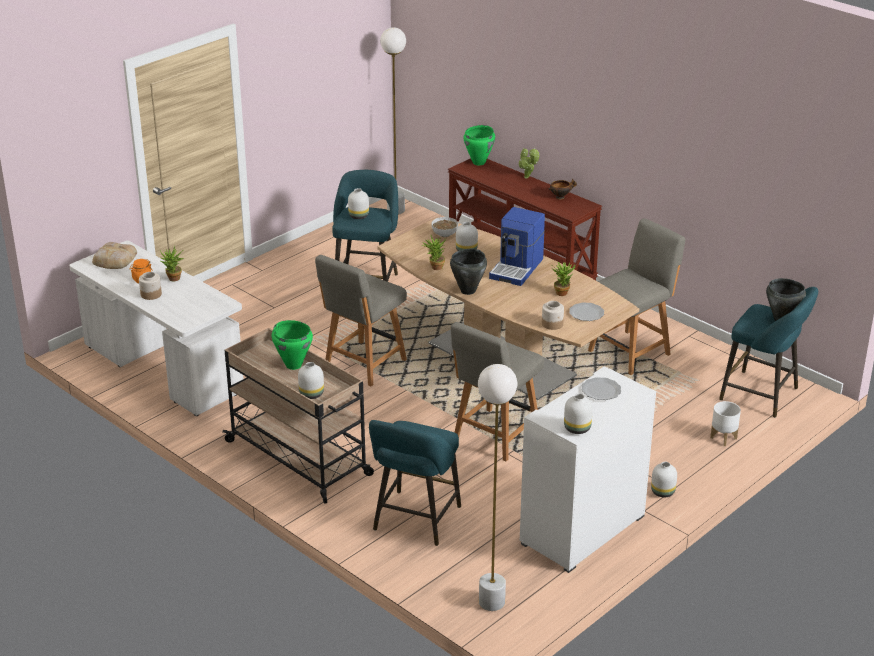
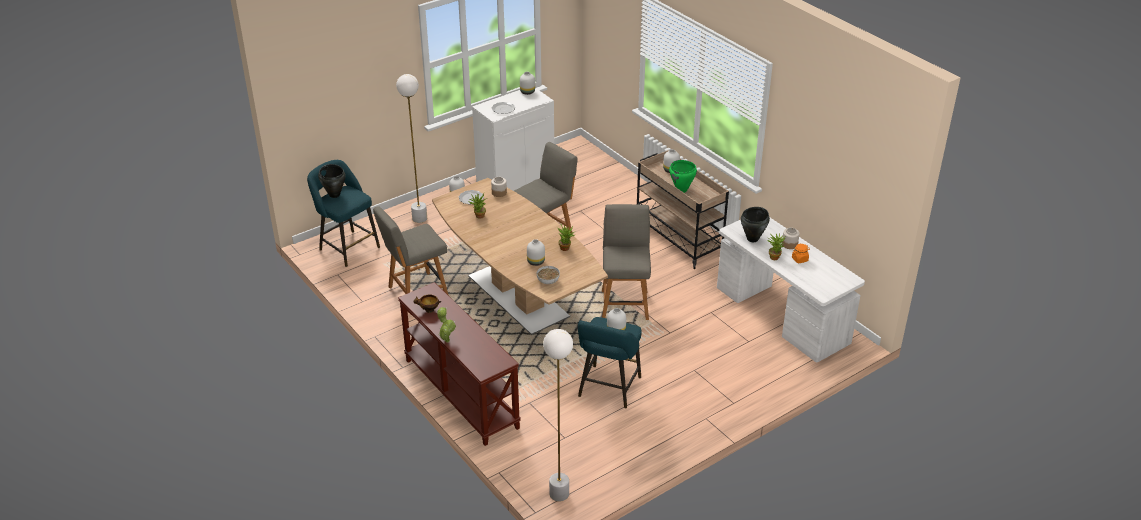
camera: 170 degrees left, 5 degrees up
(114, 259) = (828, 282): bread -> none
(363, 365) = (624, 303): grey chair -> grey chair turned 45 degrees counterclockwise
(415, 521) = (610, 194): turquoise stool -> none
(467, 291) = (548, 225): black cooking pot -> black cooking pot (753, 239)
(479, 162) = (484, 368): green cooking pot -> none
(491, 602) = (580, 154): white floor lamp -> white floor lamp (420, 218)
(517, 268) = (502, 240): coffee machine -> none
(723, 438) = (397, 222): white planter -> none

